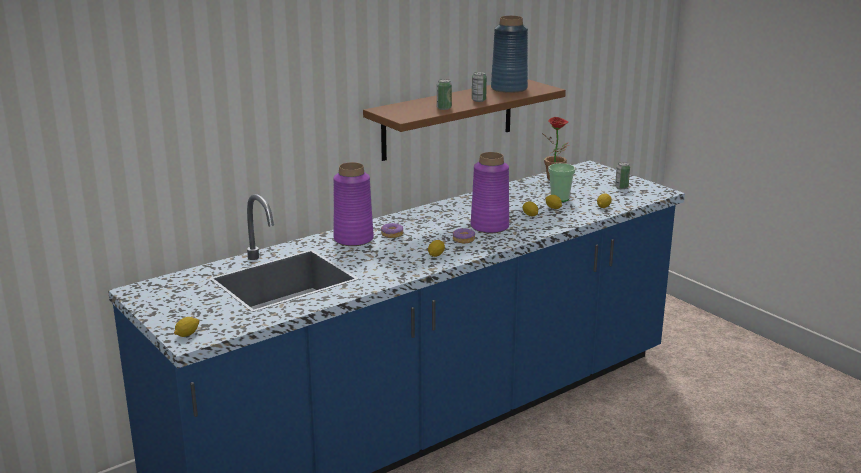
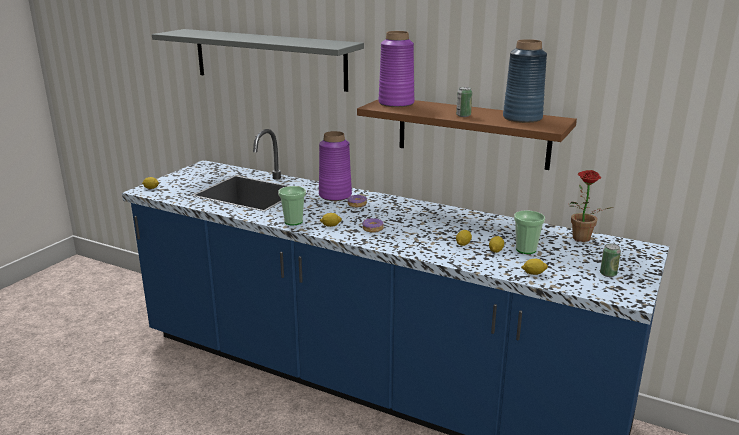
camera: 65 degrees right, 0 degrees up
(212, 105) = (269, 59): none -> grey shelf
(407, 269) = (293, 221): none -> cup
(444, 108) = (419, 111): can -> none
(489, 226) = (413, 233): purple vase -> purple vase (396, 103)

